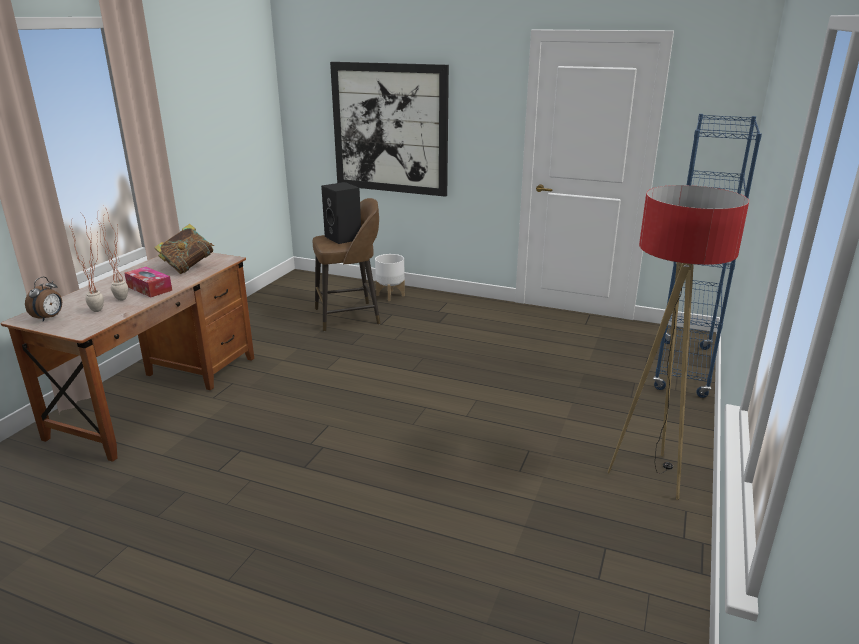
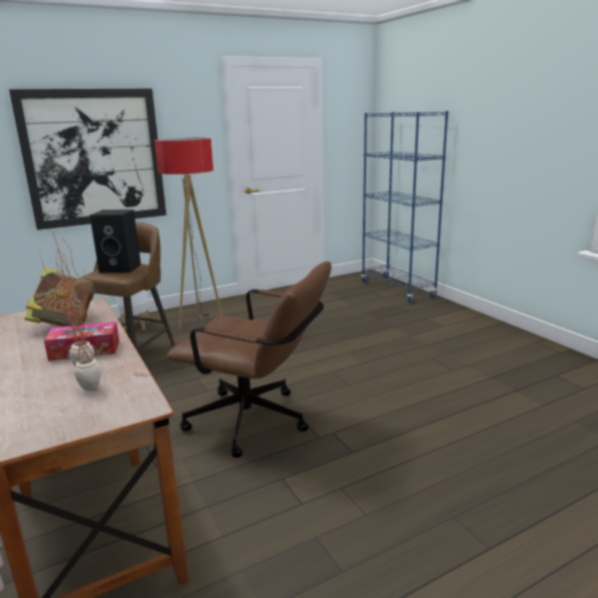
camera: 50 degrees left, 5 degrees down
(49, 318) = (45, 424): alarm clock -> none
(303, 409) = (257, 423): none -> brown office chair
(649, 475) = (495, 338): floor lamp -> floor lamp (200, 321)

